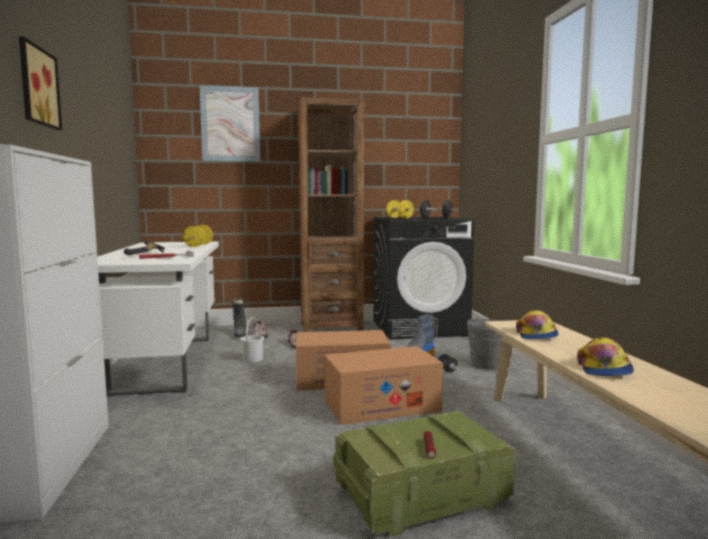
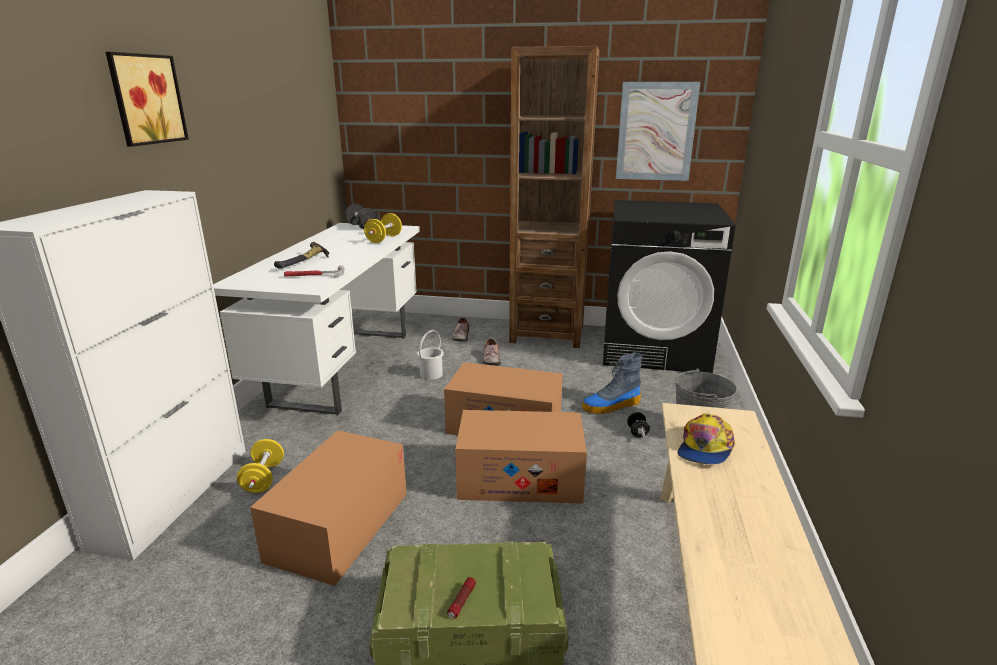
camera: 20 degrees right, 15 degrees up
(230, 124) = (439, 76): picture -> picture (656, 132)
(240, 334) = (443, 331): black boot -> none
(249, 457) = (339, 526): none -> cardboard box
(399, 218) = (639, 210): yellow dumbbell -> yellow dumbbell (263, 478)
(436, 218) = (687, 214): black dumbbell -> black dumbbell (362, 227)
(604, 369) = (728, 549): cap -> none

